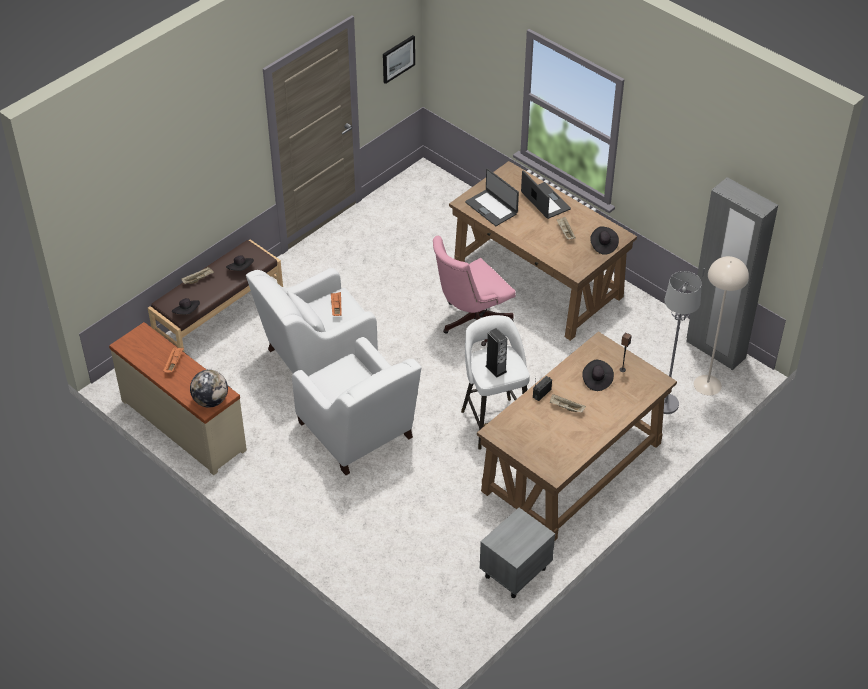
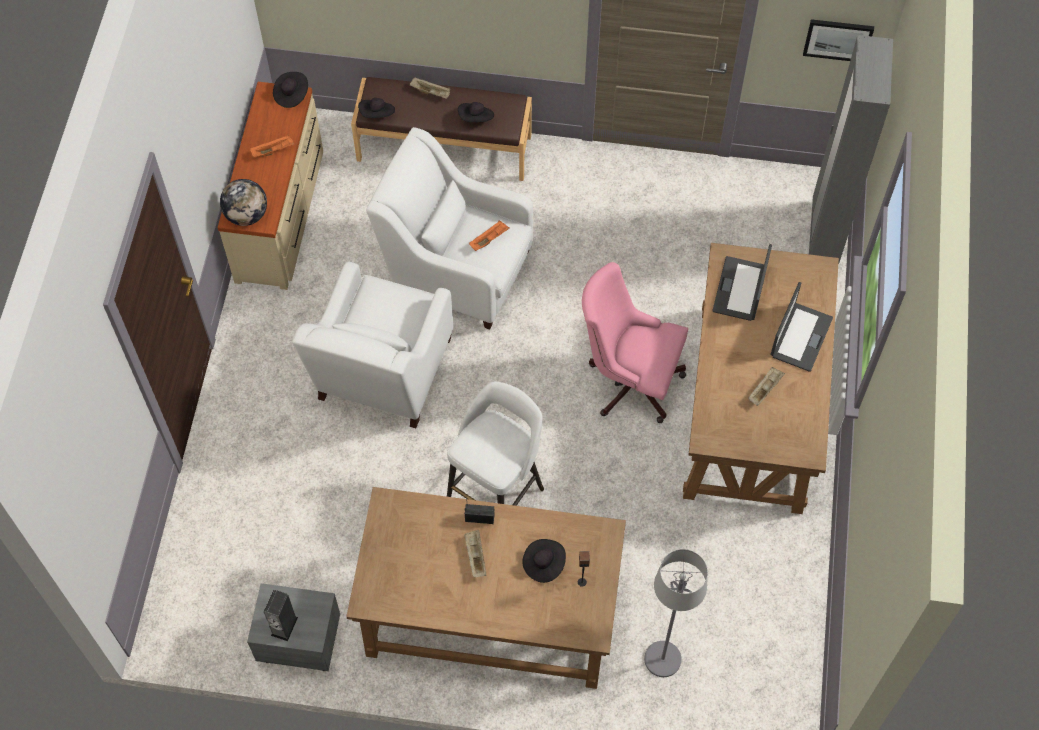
camera: 55 degrees right, 15 degrees up
(496, 369) = (483, 448): speaker -> speaker (284, 626)
(603, 245) = (777, 443): black hat -> black hat (291, 95)
(707, 385) = (730, 689): beige floor lamp -> none
(715, 350) = (796, 667): grey wardrobe -> grey wardrobe (824, 232)

